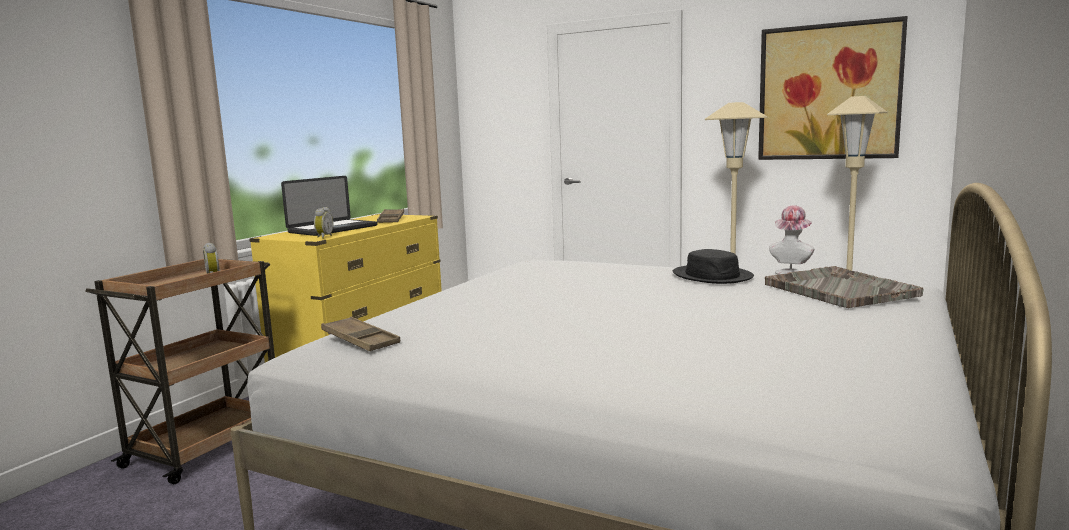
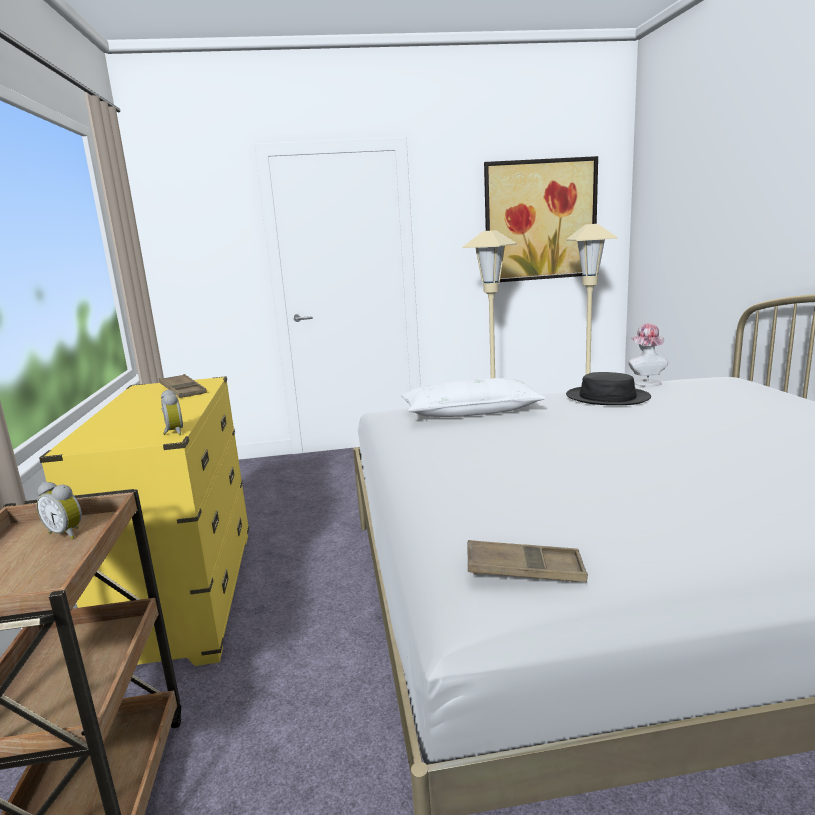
camera: 35 degrees left, 5 degrees up
(333, 229) = (142, 418): laptop -> none
(576, 268) = (471, 412): none -> white pillow
(838, 289) = (725, 392): grey tray -> none

